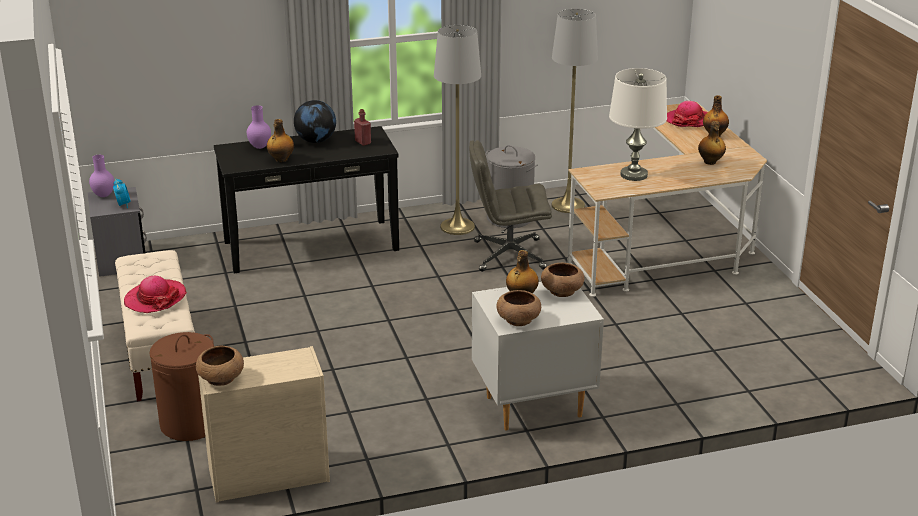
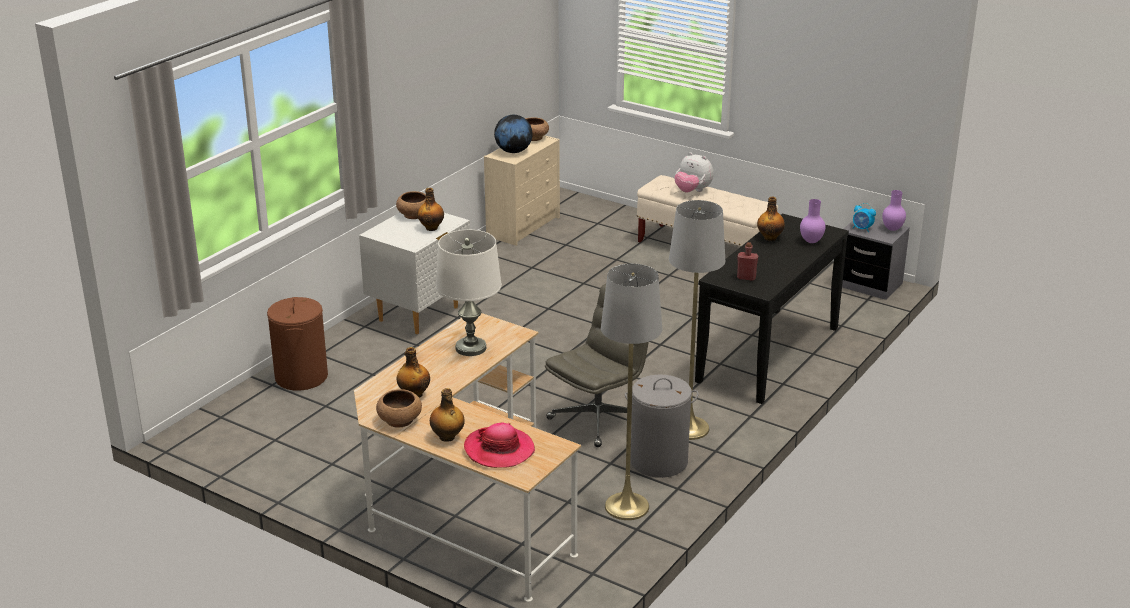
camera: 140 degrees right, 0 degrees up
(155, 298) = (692, 191): hat -> plush toy
(190, 424) = (610, 229): brown laundry basket -> brown laundry basket (301, 377)
(316, 141) = (784, 263): globe -> globe (513, 151)
(561, 291) = (409, 241): brown bowl -> brown bowl (400, 420)

